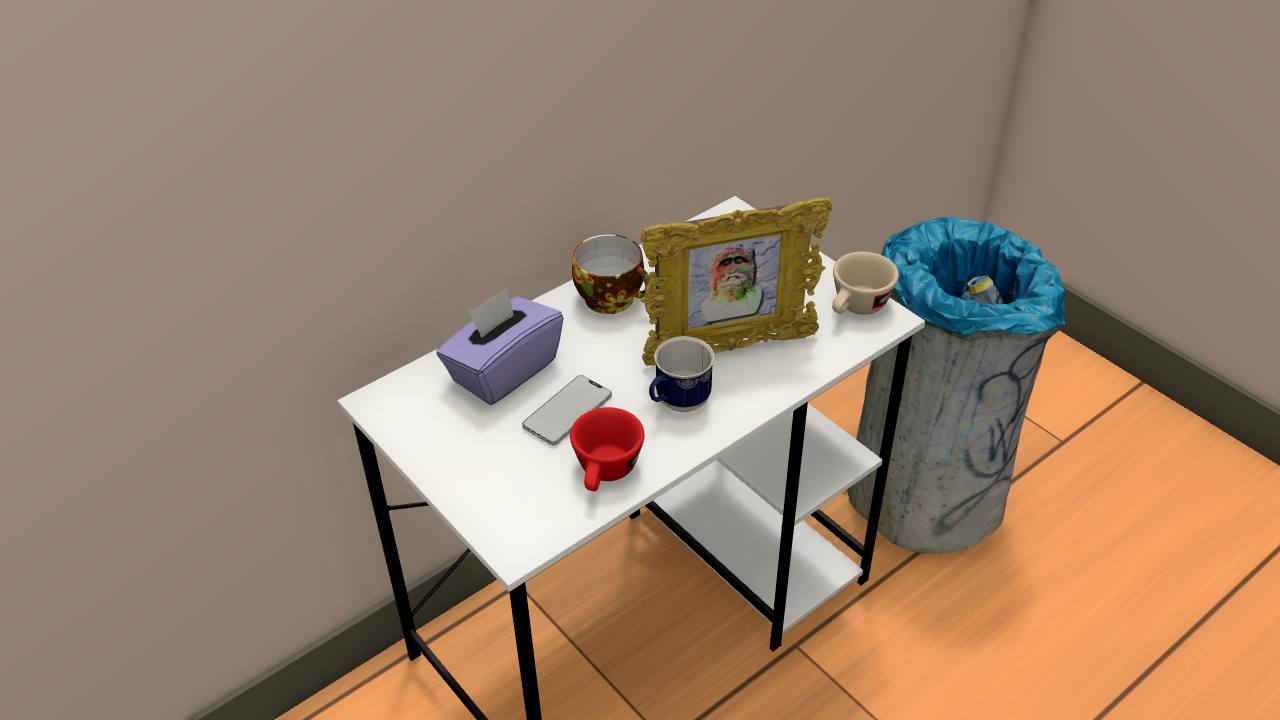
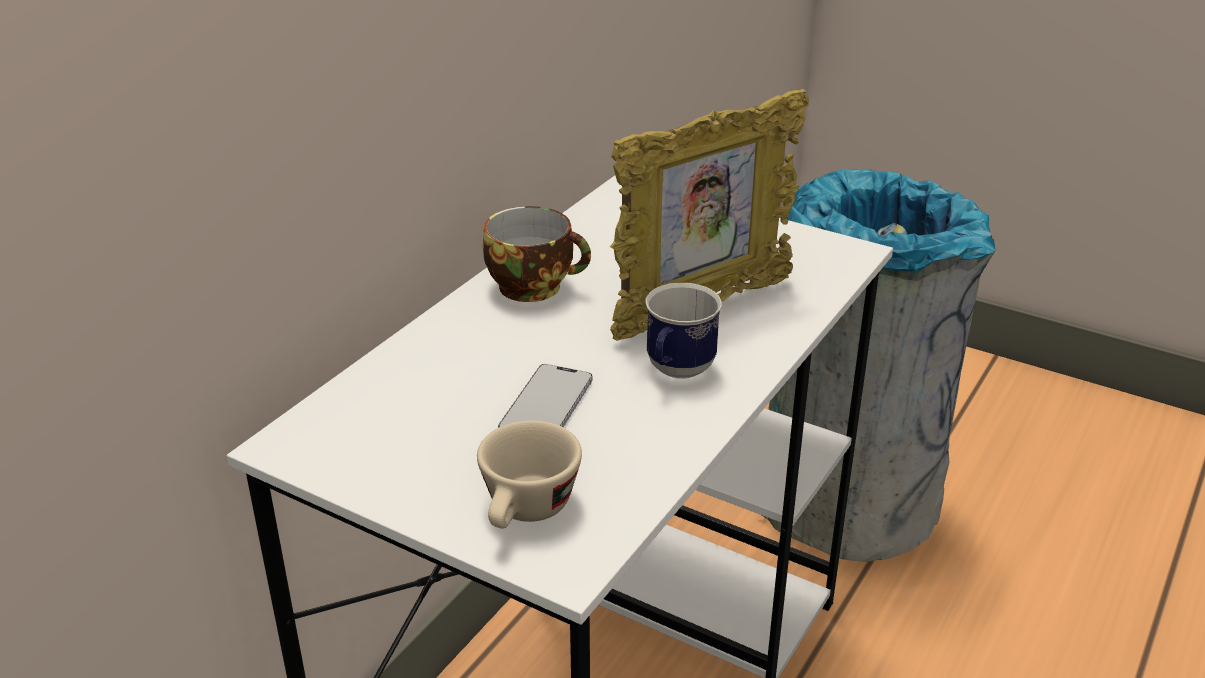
camera: 20 degrees left, 10 degrees down
(503, 371) = (439, 380): purple tissue box -> none
(606, 473) = (635, 459): red cup -> none
(857, 308) = (815, 248): beige cup -> beige cup (526, 512)

